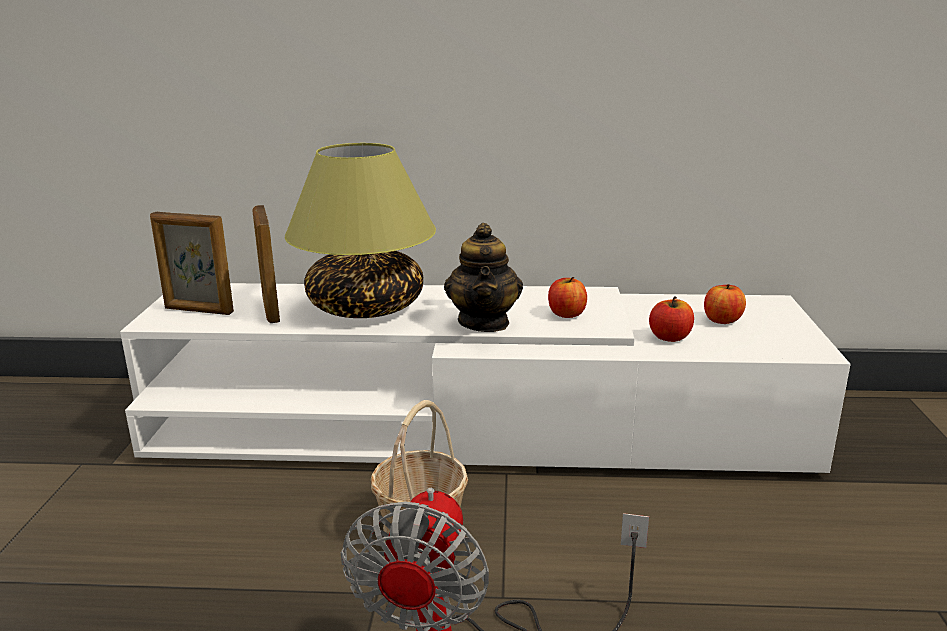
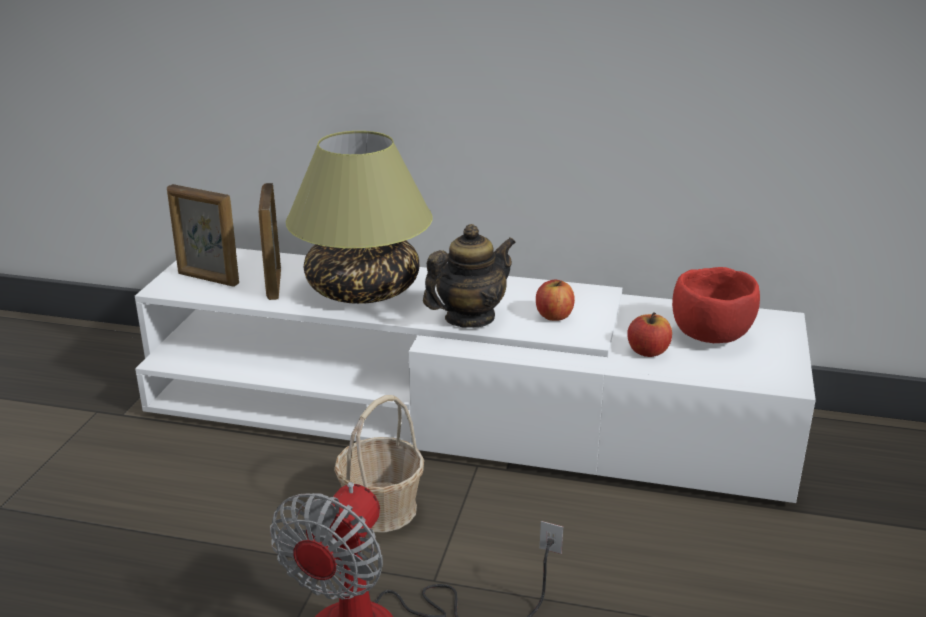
camera: 10 degrees right, 5 degrees up
(484, 322) = (469, 318): teapot -> teapot turned 135 degrees counterclockwise
(722, 320) = (712, 336): apple -> red bowl

